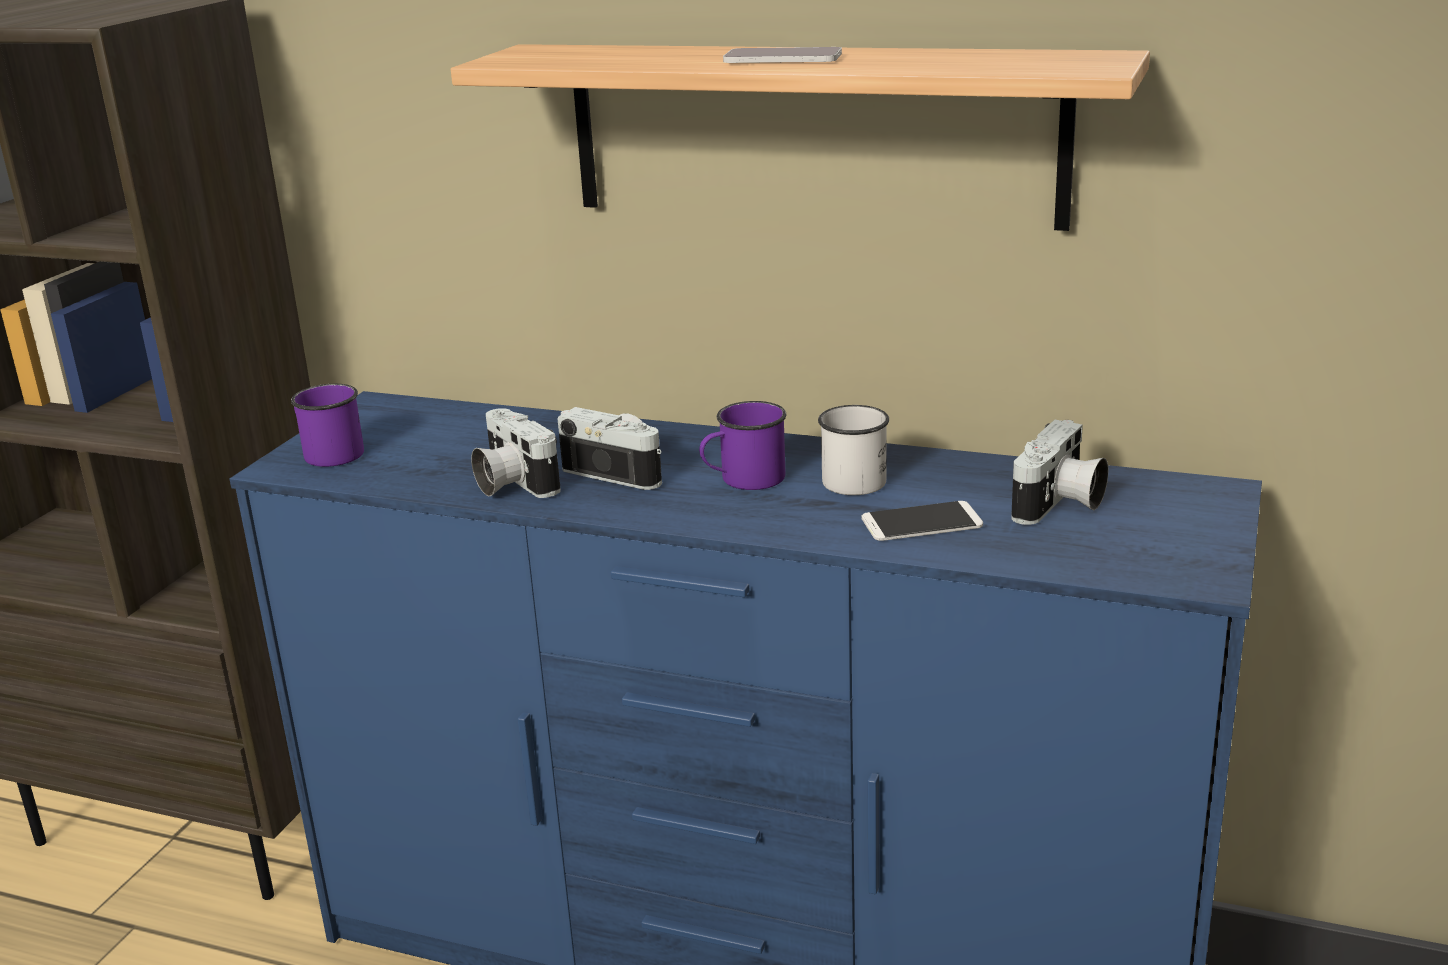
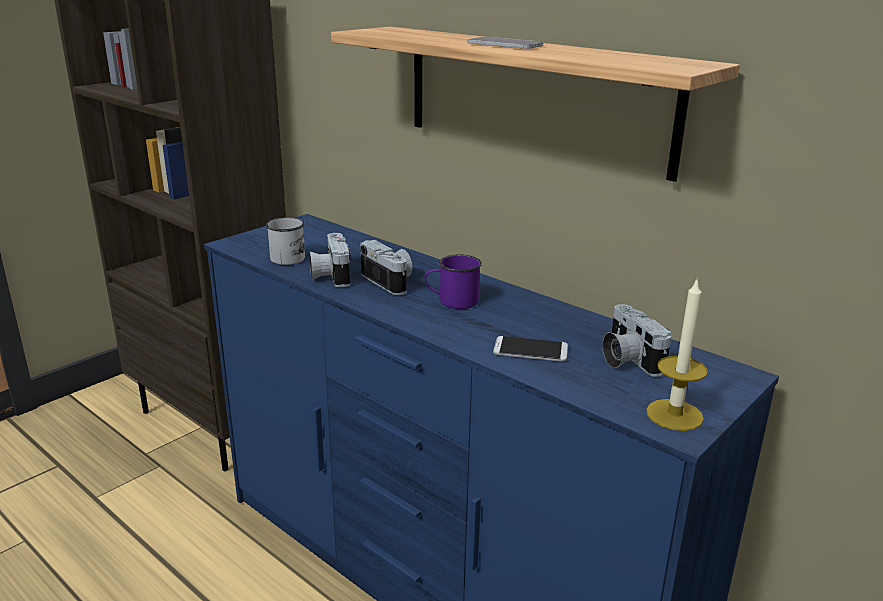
camera: 20 degrees right, 0 degrees up
(328, 453) = (259, 241): purple mug -> none
(852, 478) = (514, 314): white mug -> white mug (290, 256)
(1060, 504) = (626, 359): camera -> camera turned 105 degrees clockwise
(1180, 561) = (674, 415): none -> candle

